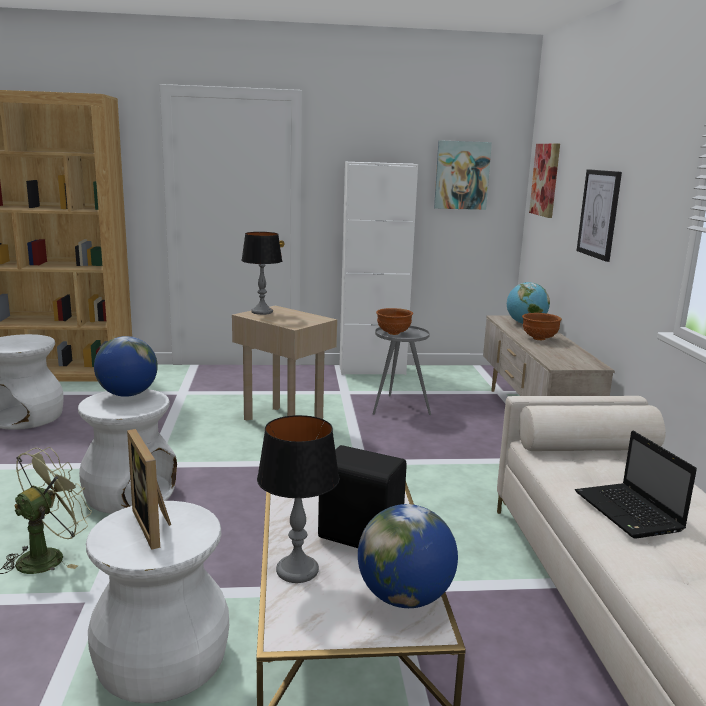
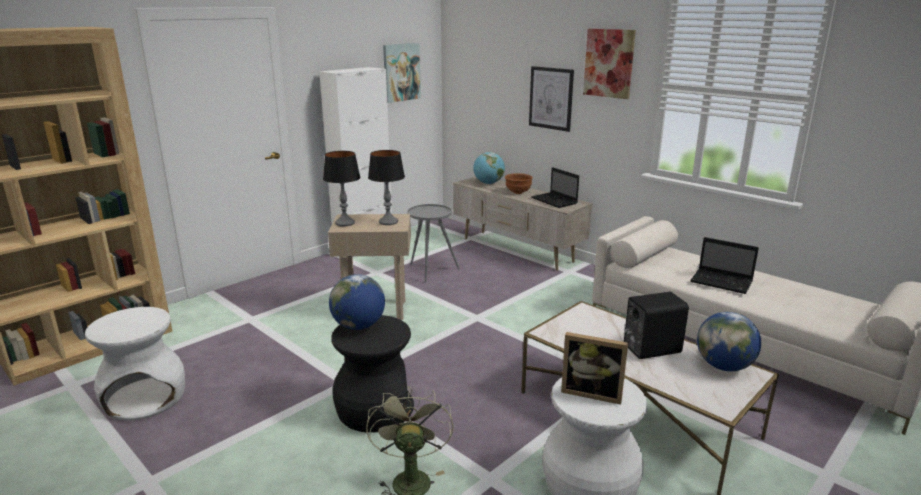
camera: 40 degrees left, 5 degrees up
(130, 493) = (374, 409): white stool -> black stool
(297, 571) = (665, 380): table lamp -> table lamp (388, 222)
(393, 333) = (423, 213): brown bowl -> none
(545, 180) = (471, 71): picture -> picture (609, 63)
(565, 356) = (555, 201): none -> laptop

